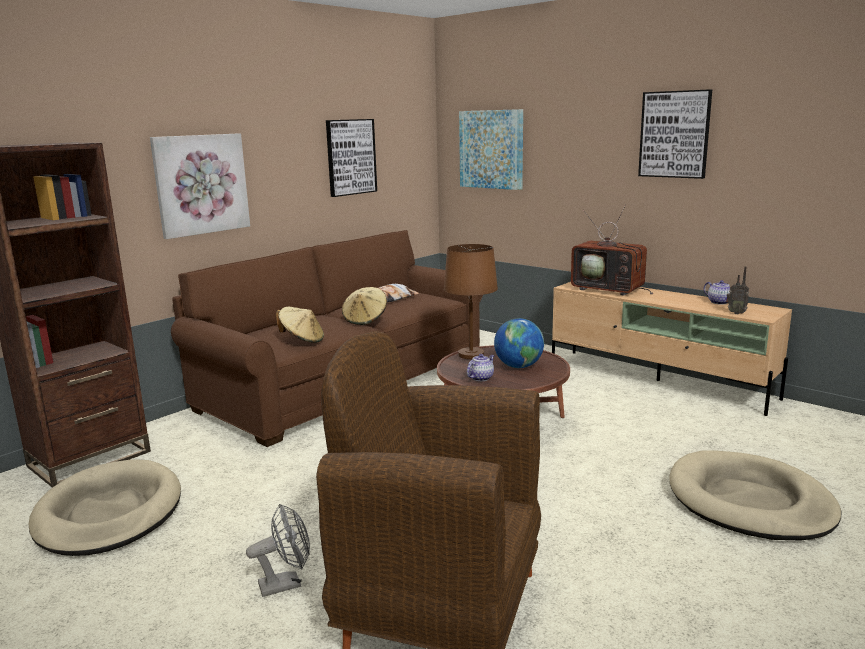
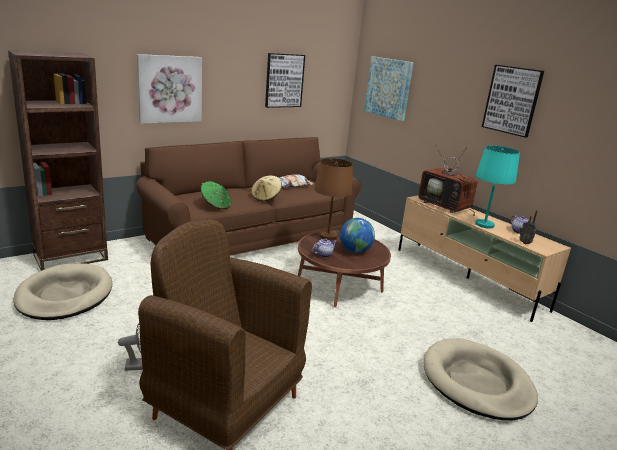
camera: 10 degrees right, 5 degrees up
(302, 340) = (215, 205): beige hat -> green hat
(672, 302) = (484, 224): none -> turquoise table lamp

